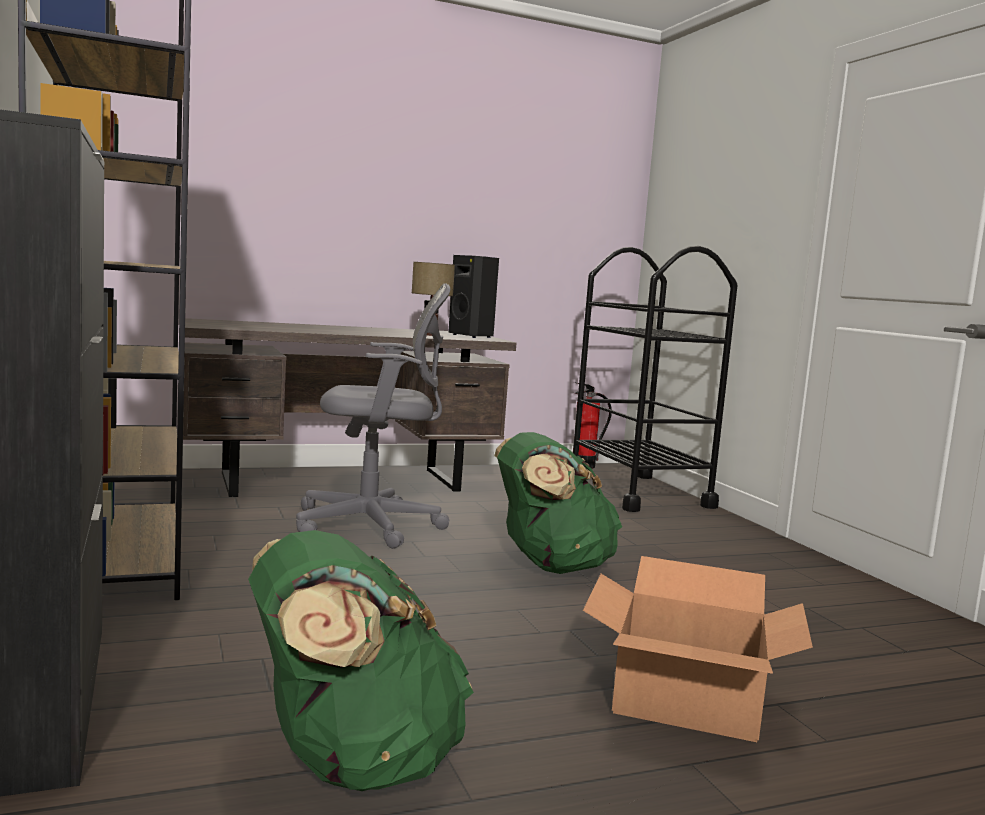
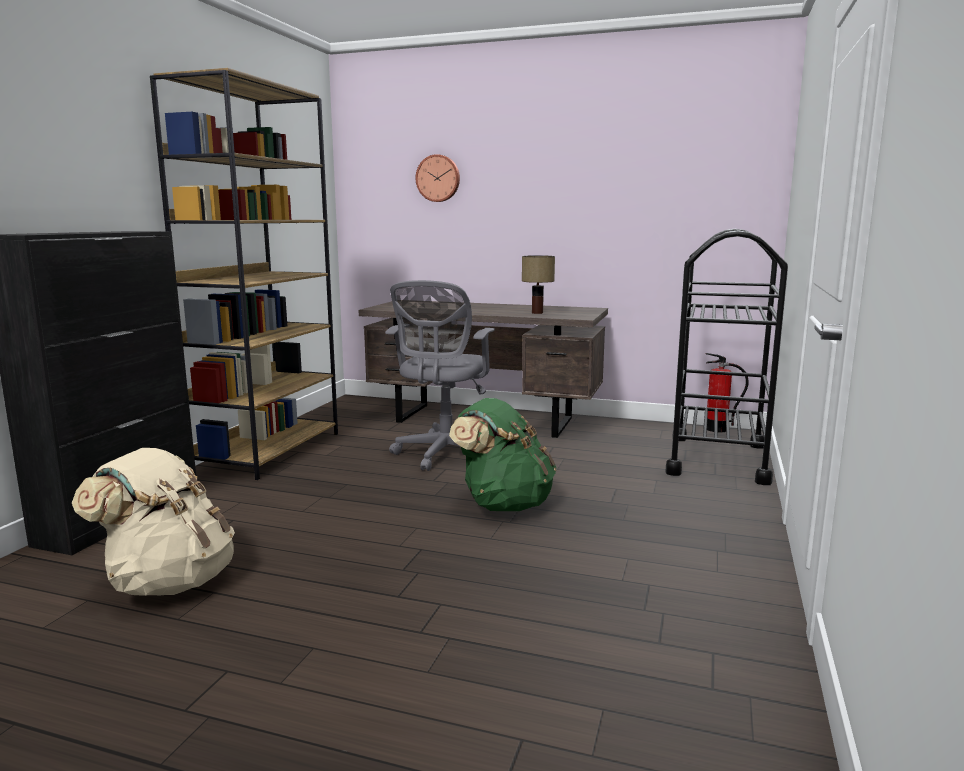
camera: 40 degrees right, 5 degrees up
(251, 147) = (438, 178): none -> wall clock
(351, 762) = (169, 582): green backpack -> beige backpack
(375, 525) = (444, 454): grey office chair -> grey office chair turned 75 degrees clockwise
(472, 336) = (577, 313): black speaker -> none
(687, 700) = (395, 613): cardboard box -> none

